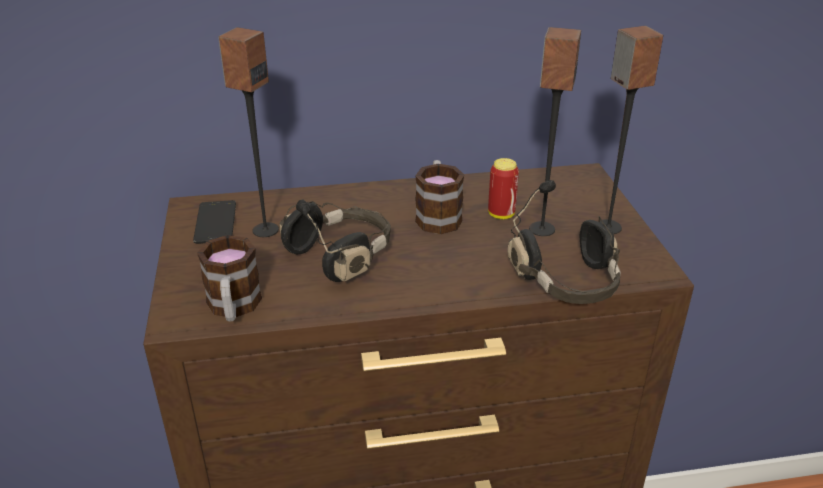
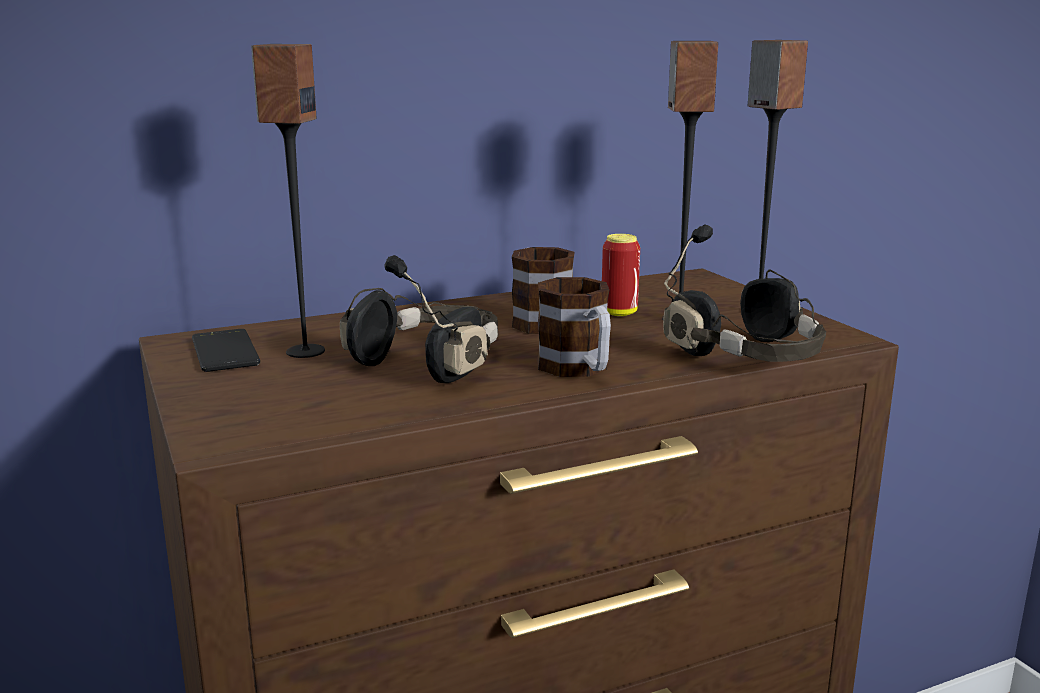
camera: 15 degrees left, 15 degrees down
(233, 308) = (303, 423): mug -> mug (579, 370)

